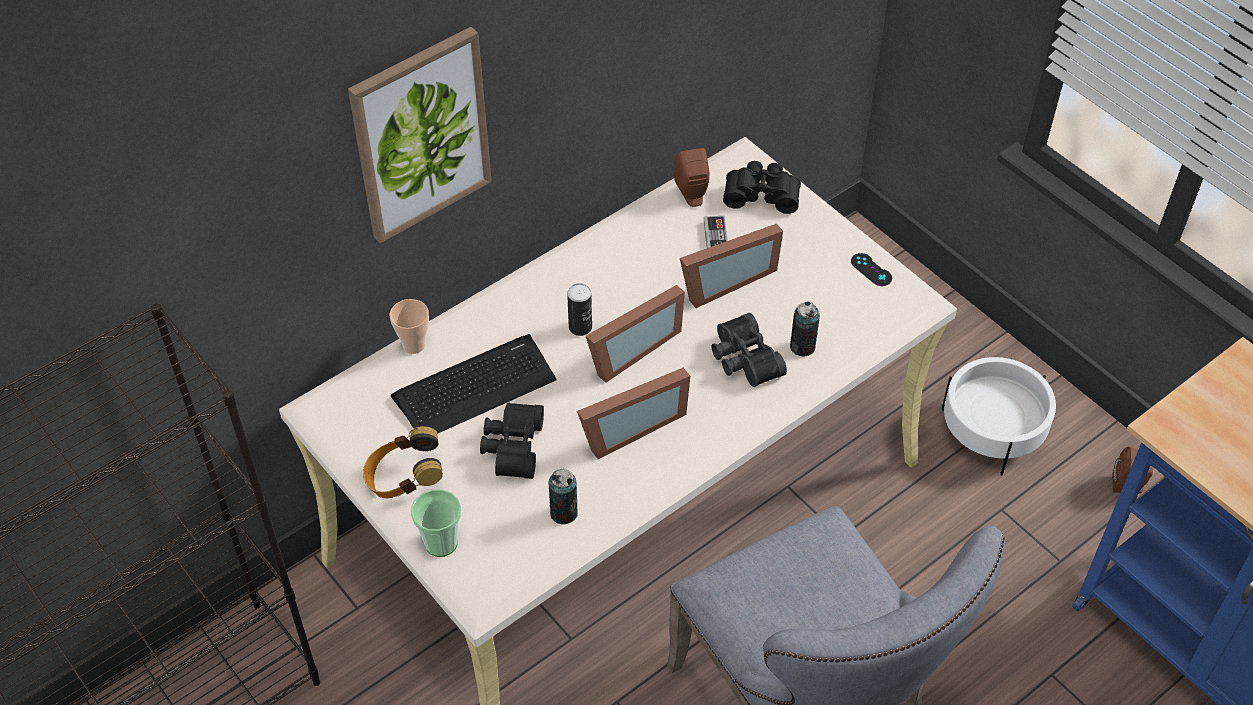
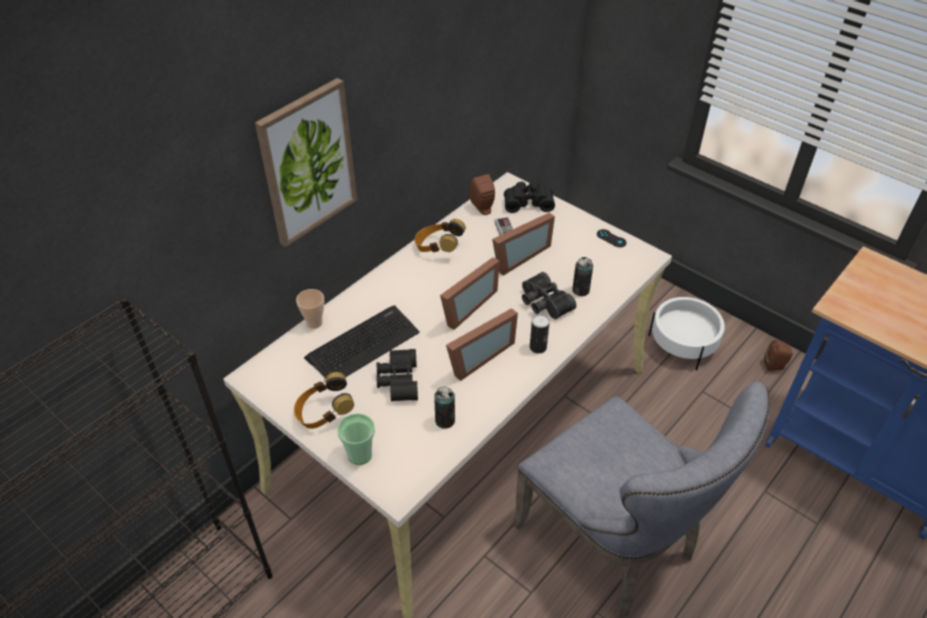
camera: 10 degrees left, 5 degrees down
(580, 327) = (428, 297): can -> can (538, 347)
(611, 252) = (438, 248): none -> headphones

